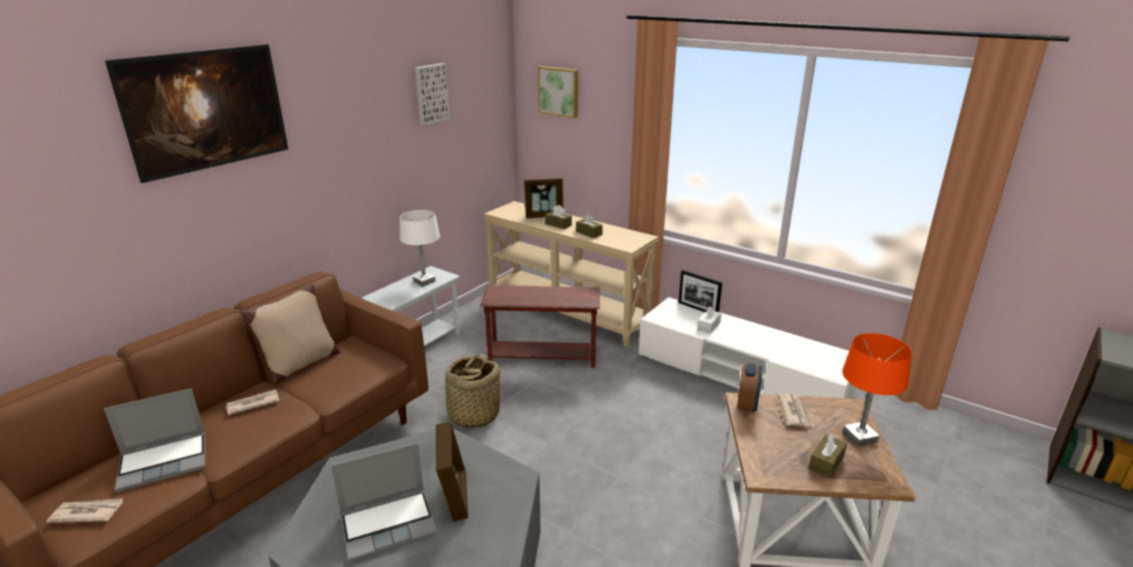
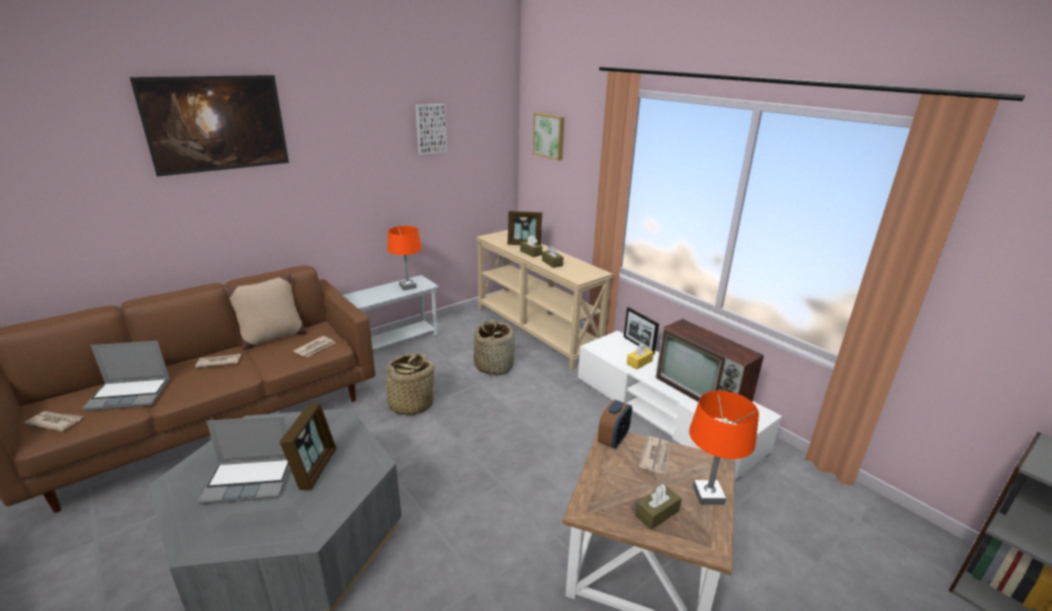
camera: 15 degrees right, 0 degrees up
(363, 367) = (315, 348): none -> newspaper
(424, 281) = (408, 286): white table lamp -> orange table lamp
(542, 357) = (494, 366): brown side table -> basket
(708, 326) = (639, 362): white tissue box -> yellow tissue box
(784, 346) = (703, 393): none -> television

